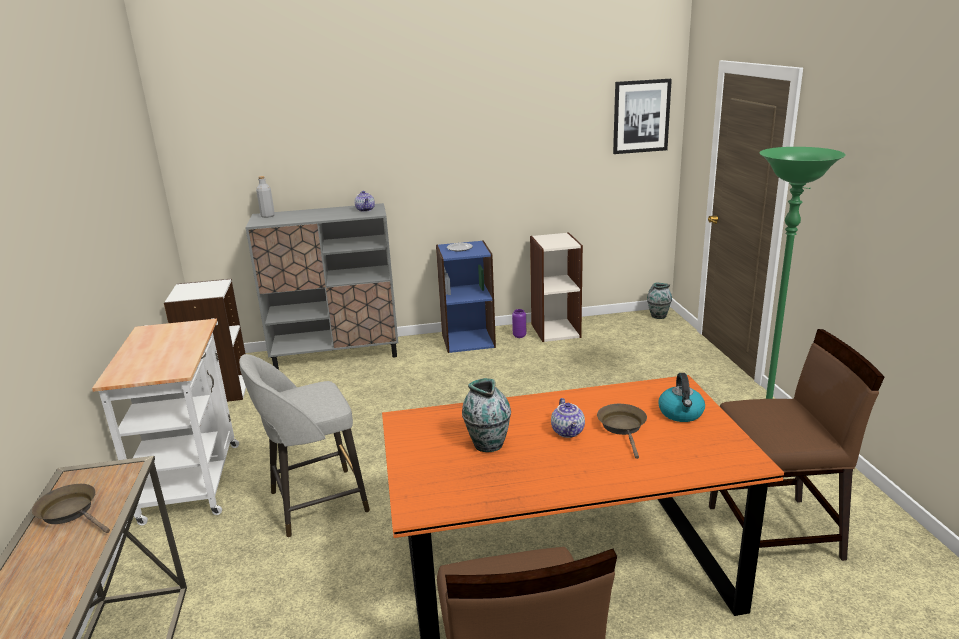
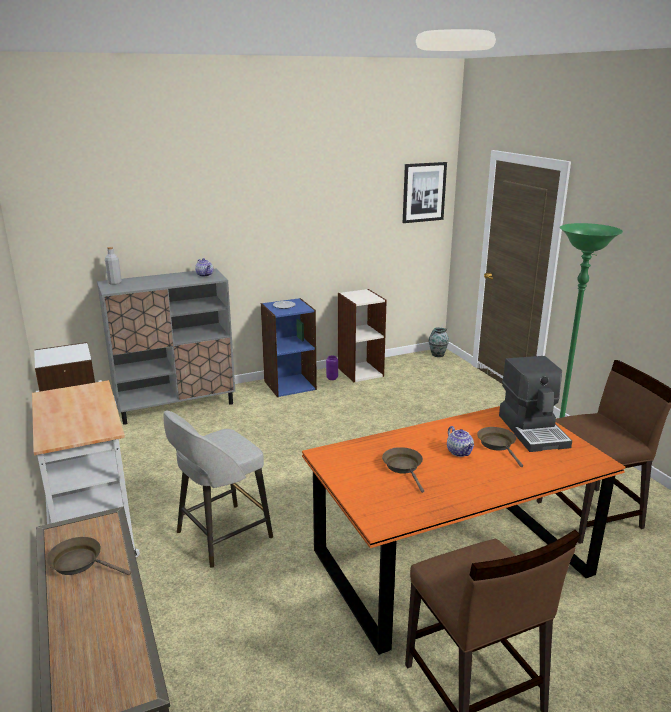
camera: 15 degrees left, 0 degrees up
(488, 444) = (404, 467): vase -> brown frying pan
(681, 413) = (533, 430): kettle -> coffee machine

